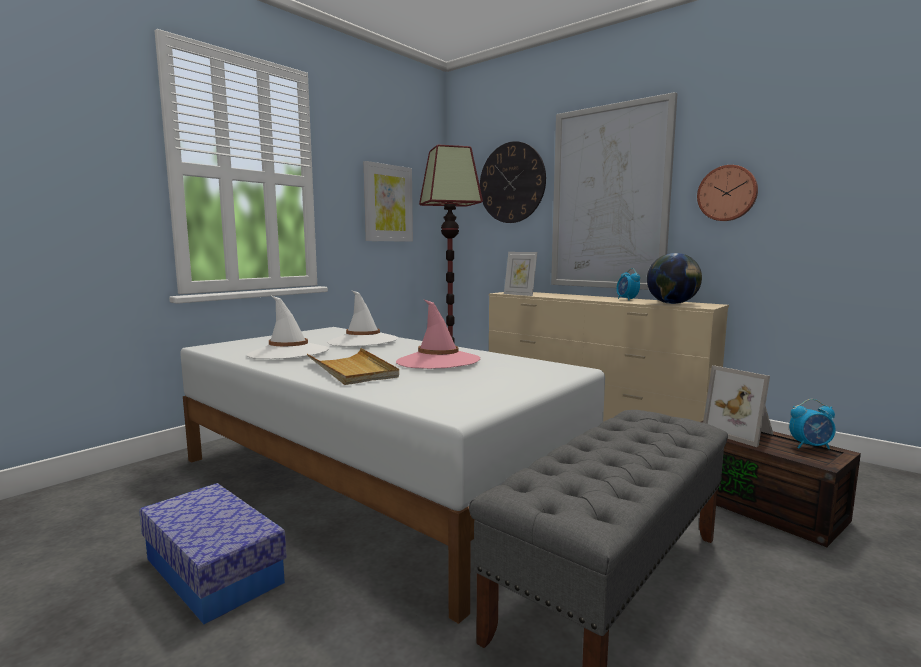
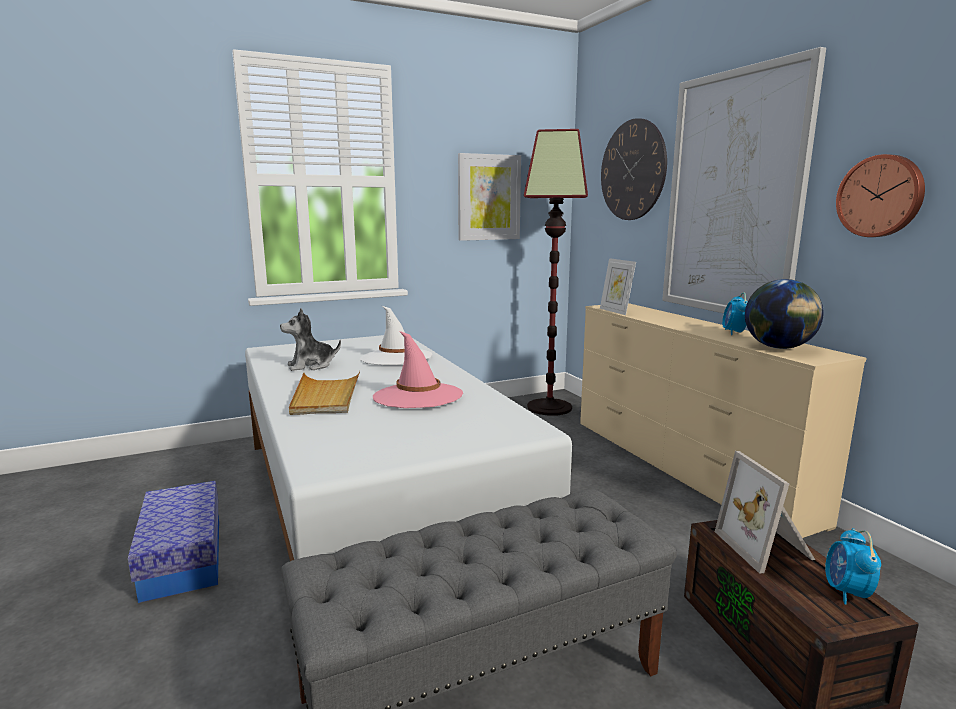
camera: 25 degrees right, 5 degrees up
(288, 353) = (311, 366): white hat -> plush toy
(810, 446) = (846, 592): alarm clock -> alarm clock turned 75 degrees clockwise

